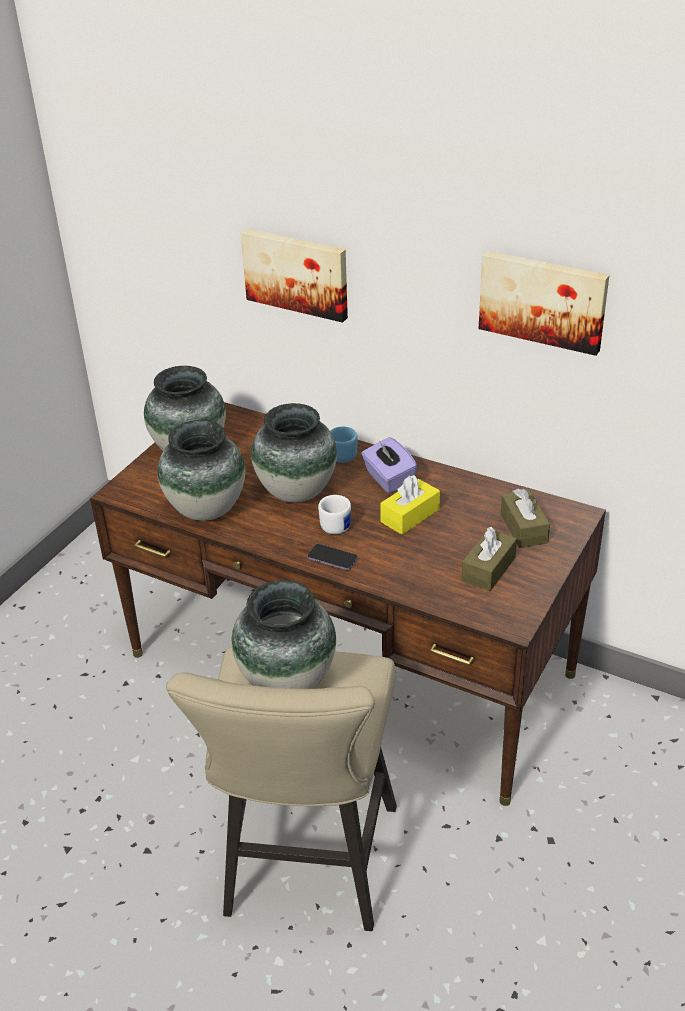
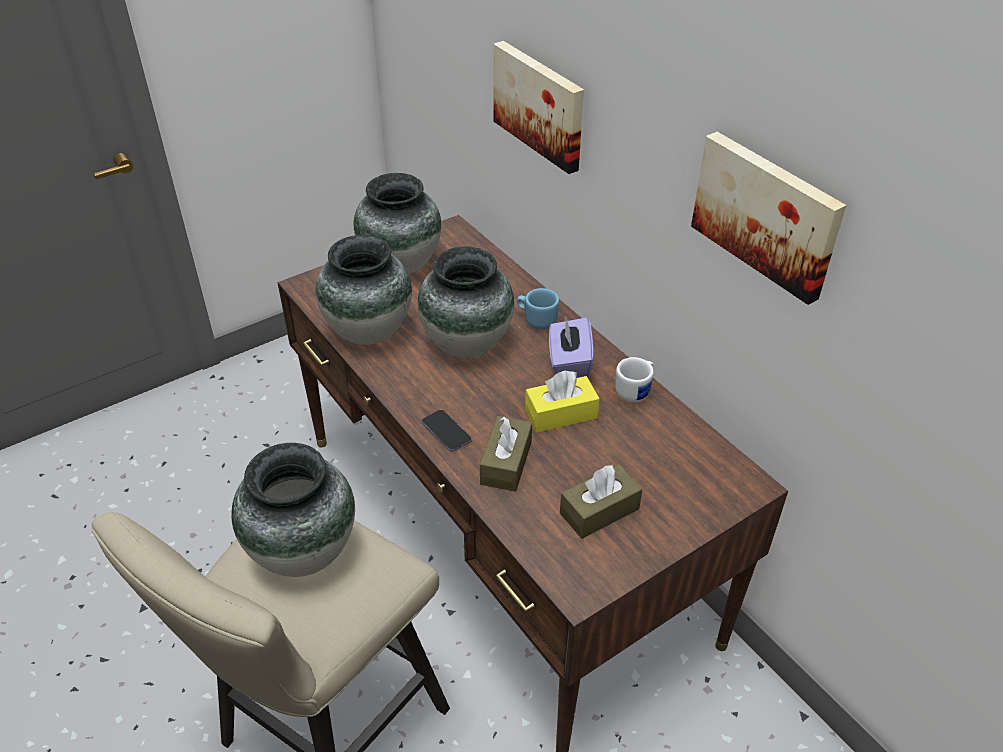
camera: 25 degrees right, 5 degrees up
(337, 524) = (480, 395): white mug -> white mug (635, 390)
(523, 528) = (674, 477): brown tissue box -> brown tissue box (506, 463)

